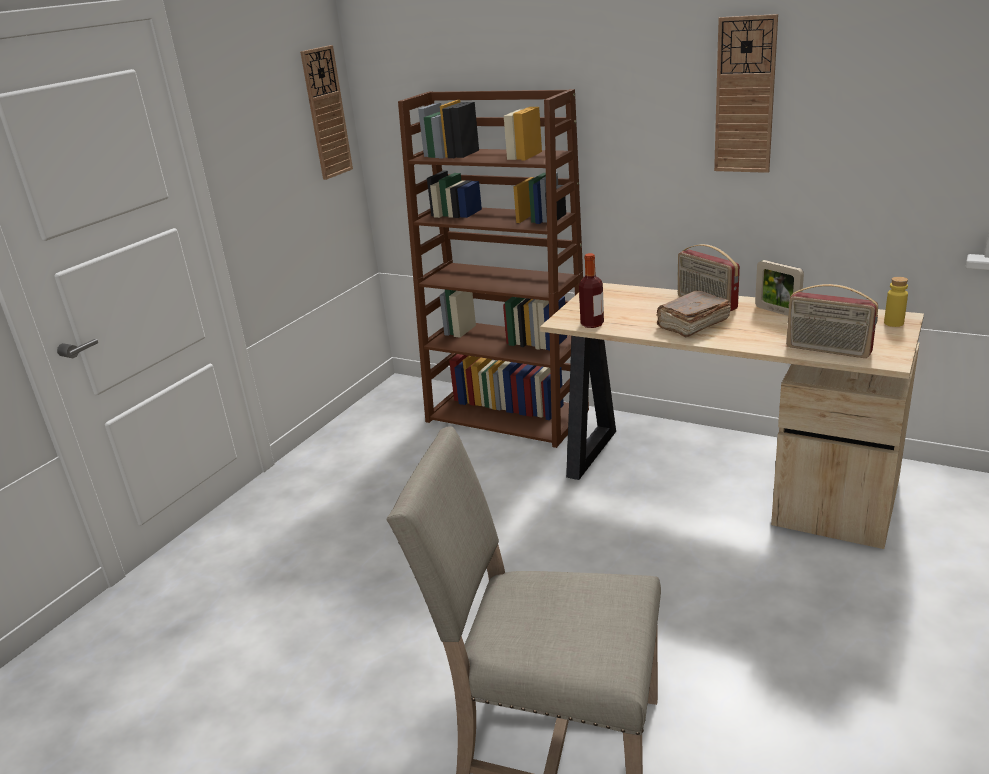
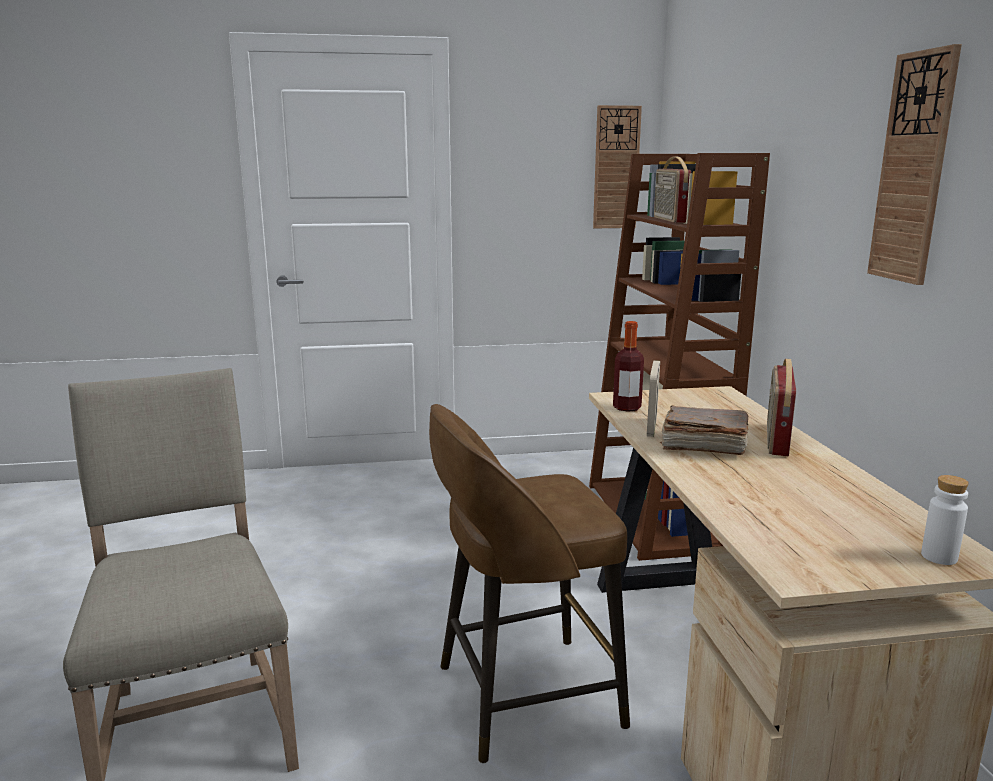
camera: 50 degrees right, 10 degrees down
(664, 561) = (523, 696): none -> brown stool
(777, 311) = (826, 478): picture frame -> picture frame (651, 427)
(827, 350) = (759, 528): radio -> radio (669, 220)
(893, 323) = (939, 557): yellow bottle -> white bottle

